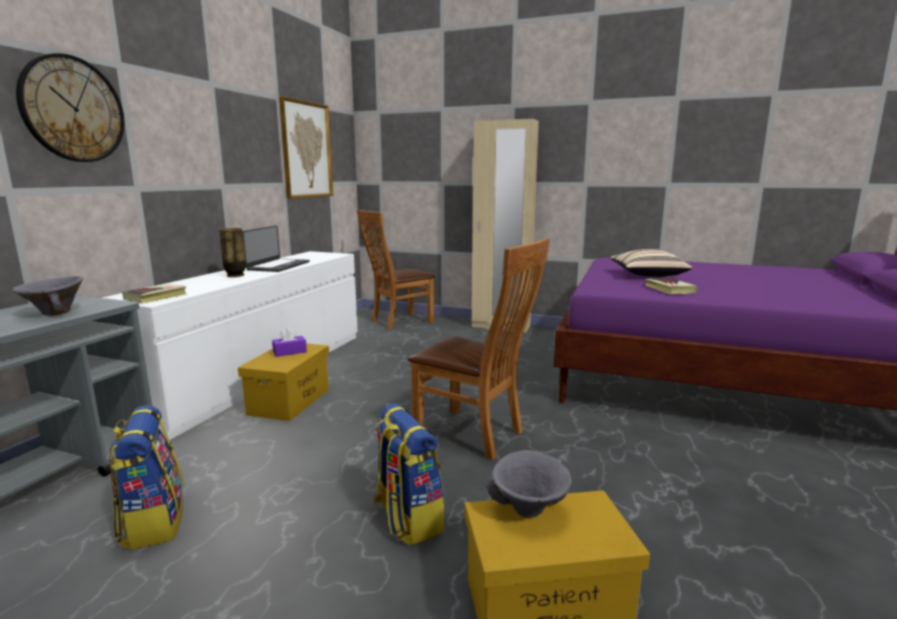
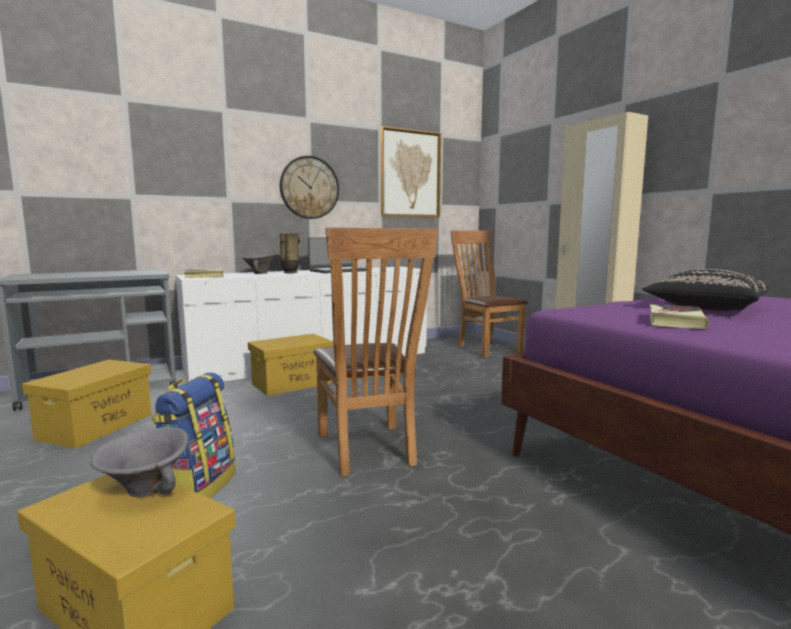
camera: 40 degrees right, 5 degrees down
(53, 313) = (117, 273): grey bowl -> grey bowl (259, 273)
(73, 109) = (182, 142): wall clock -> wall clock (309, 187)
(152, 522) = (97, 426): backpack -> yellow storage box
(290, 352) = (297, 340): purple tissue box -> none
(398, 322) = (486, 348): brown chair -> brown chair turned 60 degrees clockwise
(647, 275) = (704, 308): beige pillow -> black pillow

